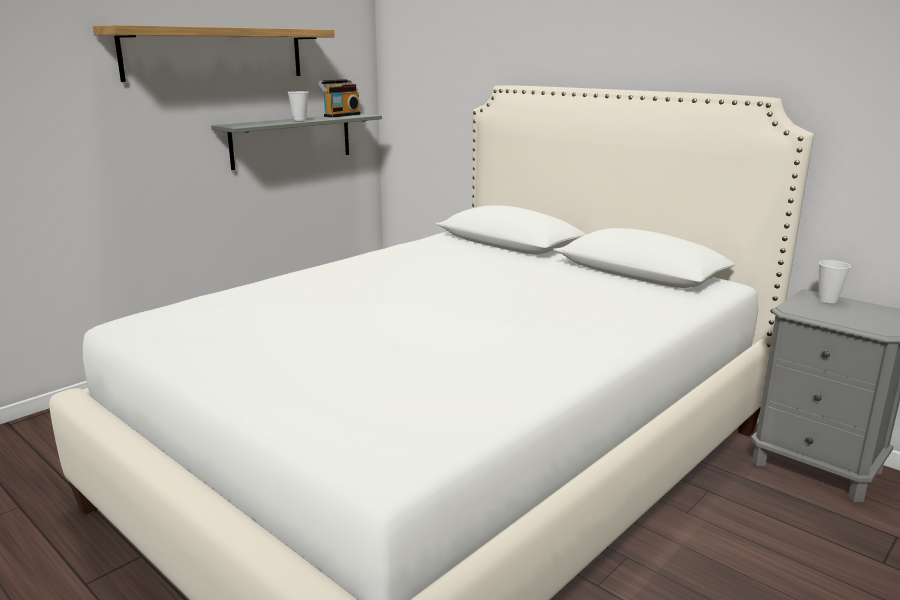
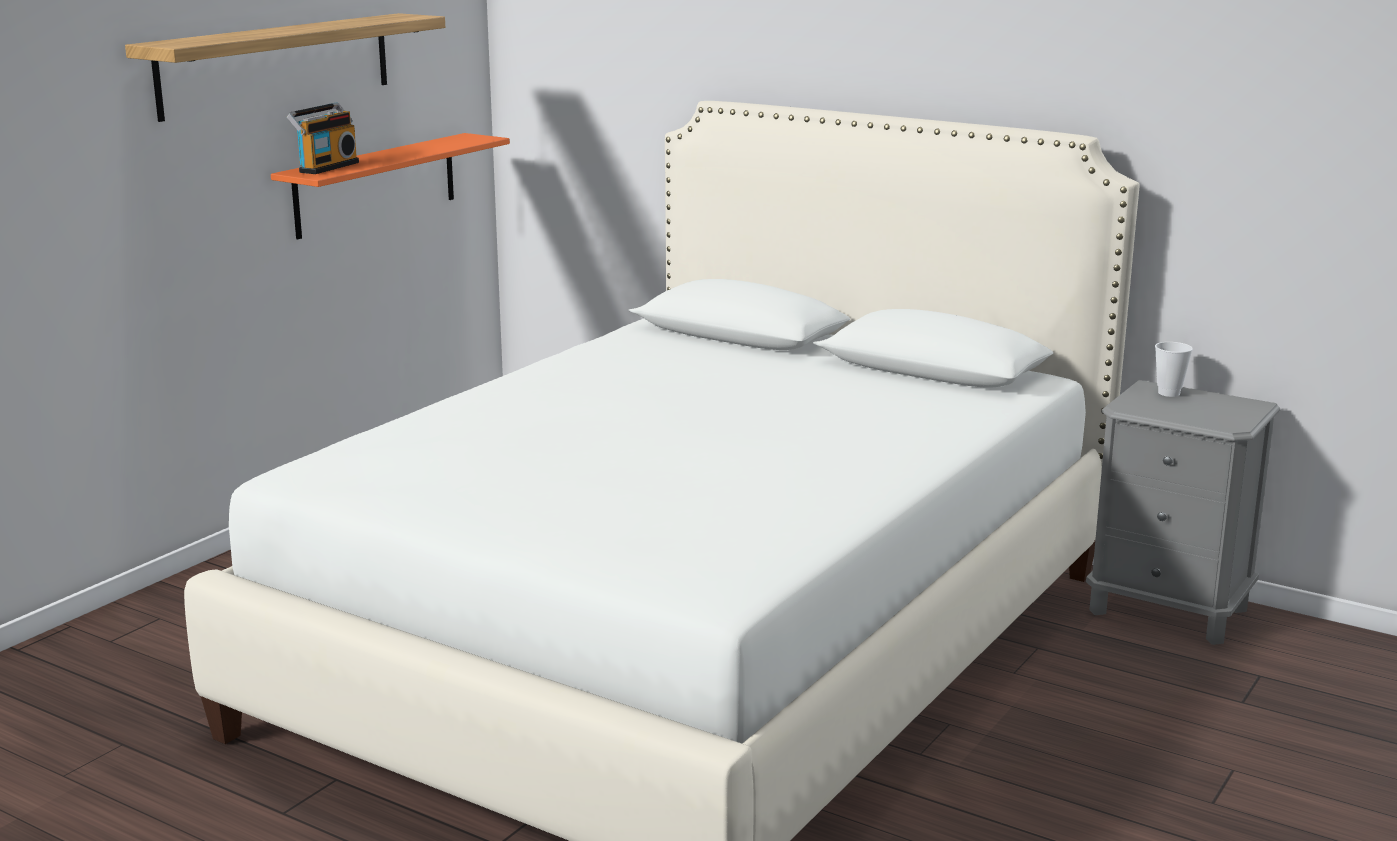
camera: 10 degrees left, 0 degrees up
(292, 140) = (376, 185): grey shelf -> orange shelf
(300, 120) = (395, 156): cup -> none
(341, 115) = (445, 140): radio -> radio (326, 167)

